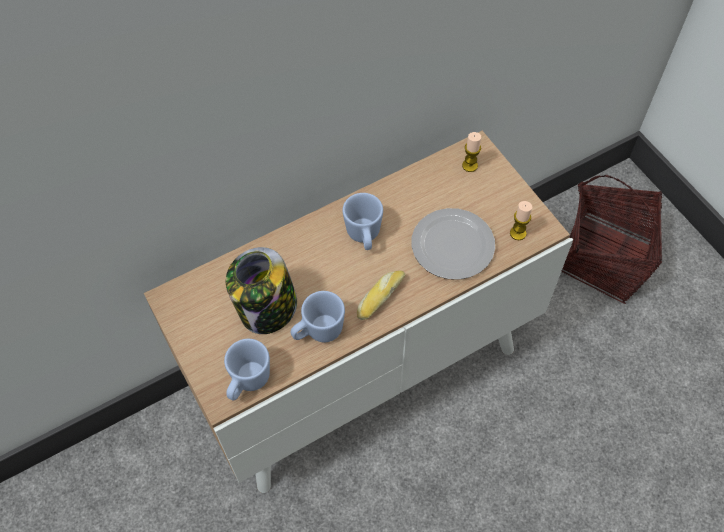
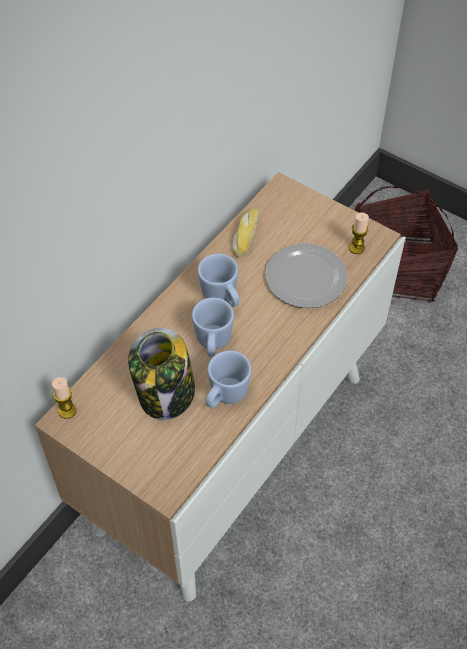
camera: 25 degrees left, 5 degrees down
(248, 382) = (183, 466): blue mug -> blue mug (213, 343)
(379, 296) = (264, 344): bread -> bread (245, 236)
(470, 165) = (284, 205): candle -> candle (67, 410)

